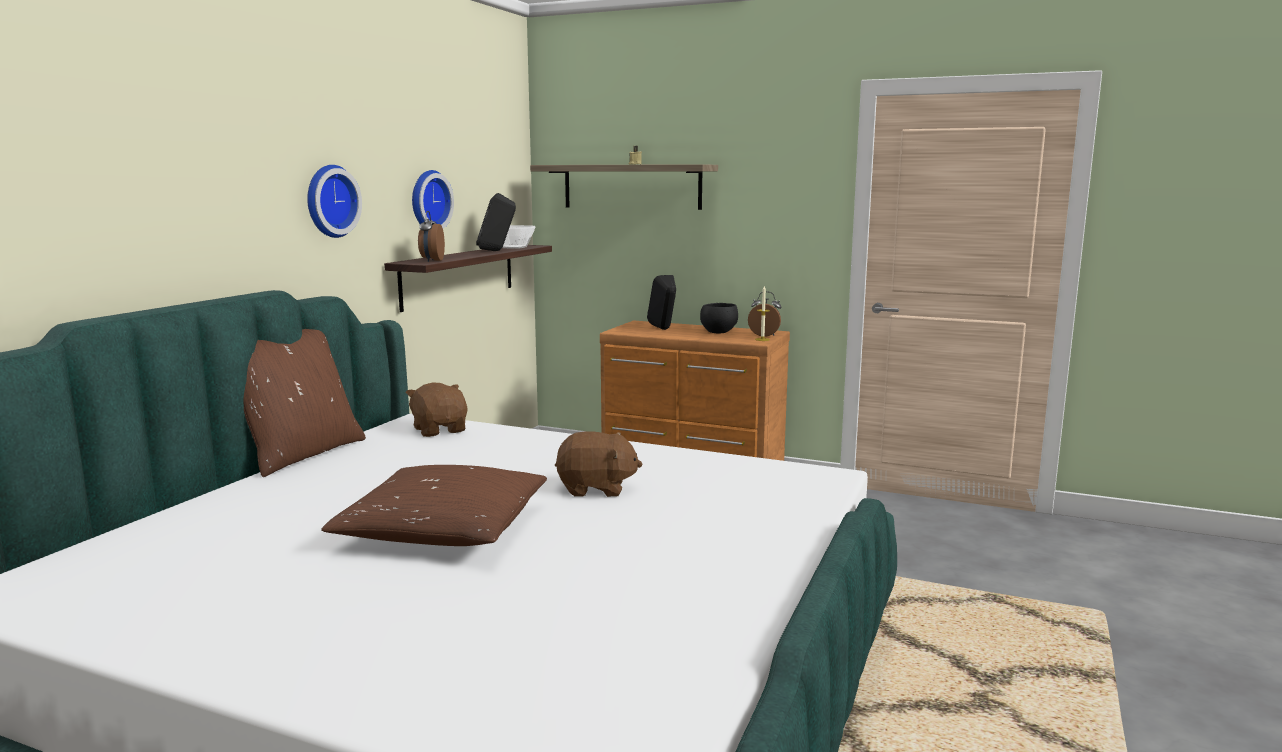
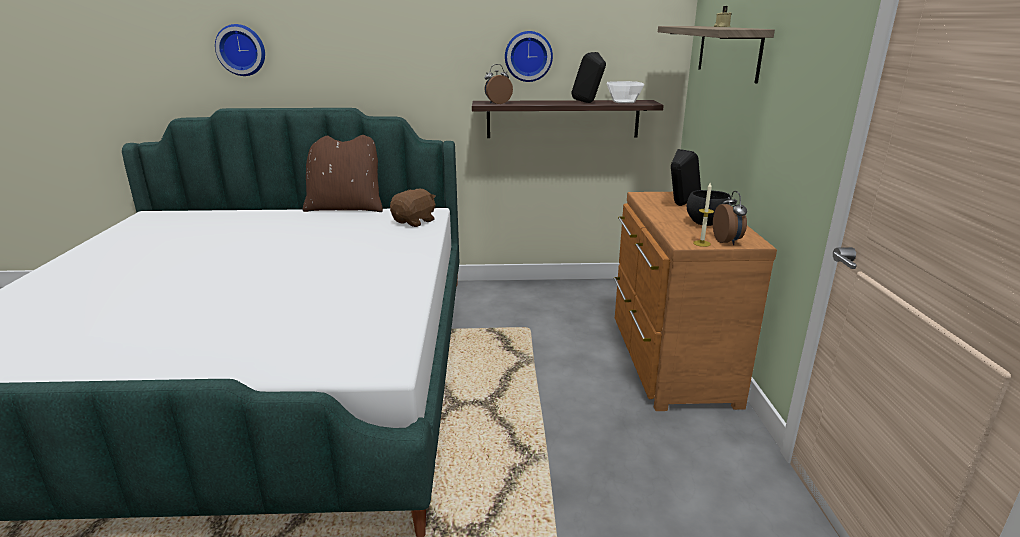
camera: 65 degrees right, 10 degrees up
(329, 201) = (419, 53): wall clock -> wall clock (242, 50)
(443, 530) = (225, 264): brown pillow -> none
(596, 489) = (311, 285): brown plush toy -> none

